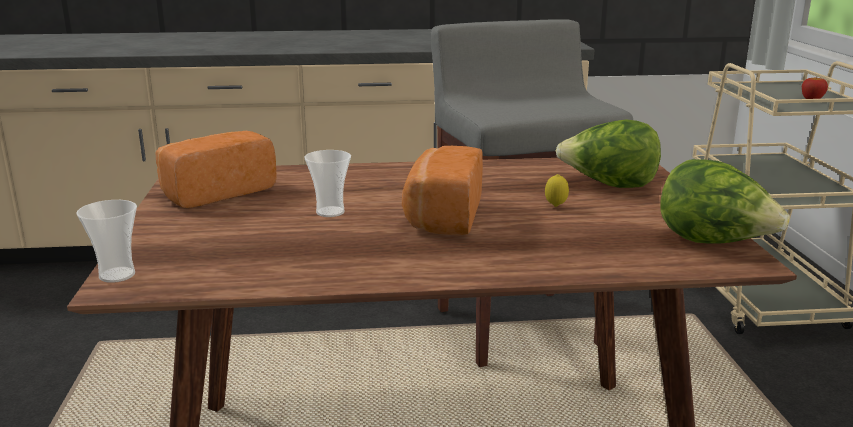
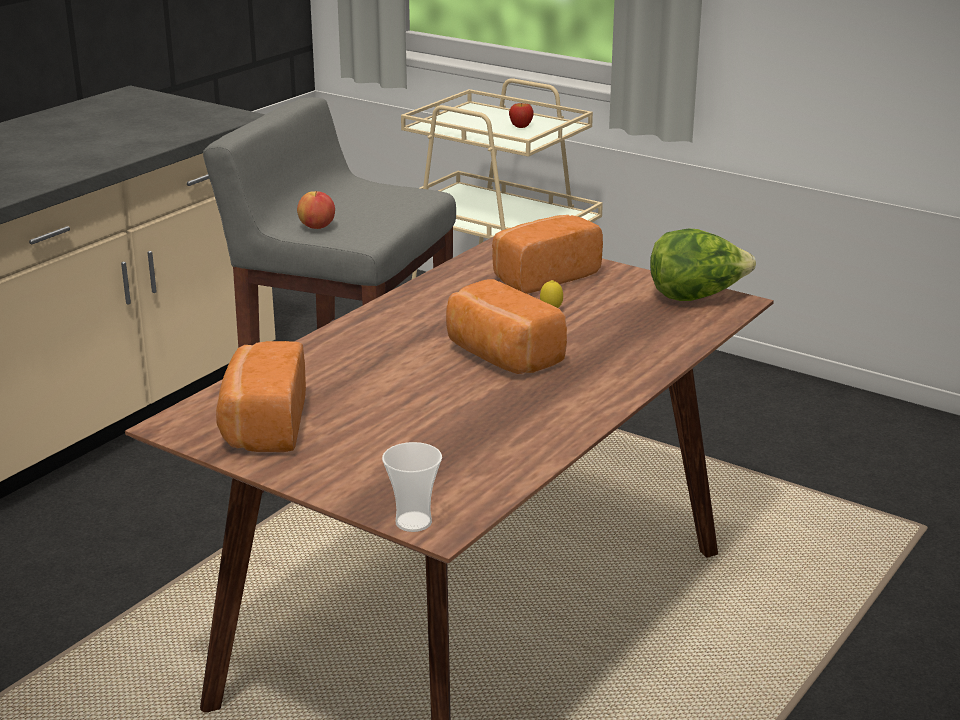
camera: 50 degrees left, 5 degrees up
(330, 212) = (413, 394): cup -> none
(483, 104) = (317, 227): none -> apple
(609, 186) = (542, 276): lettuce -> bread

